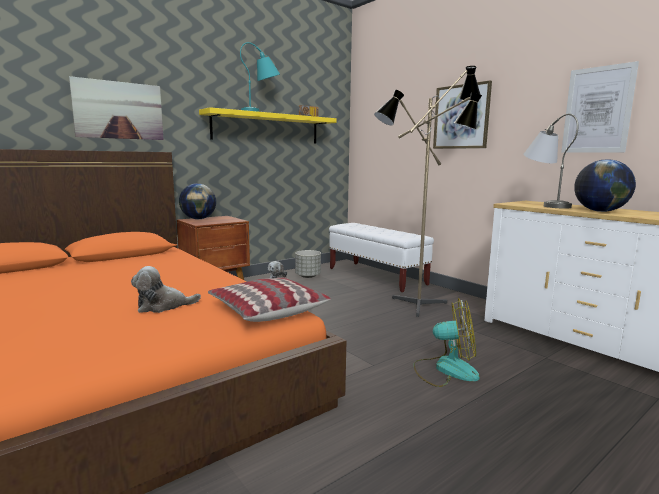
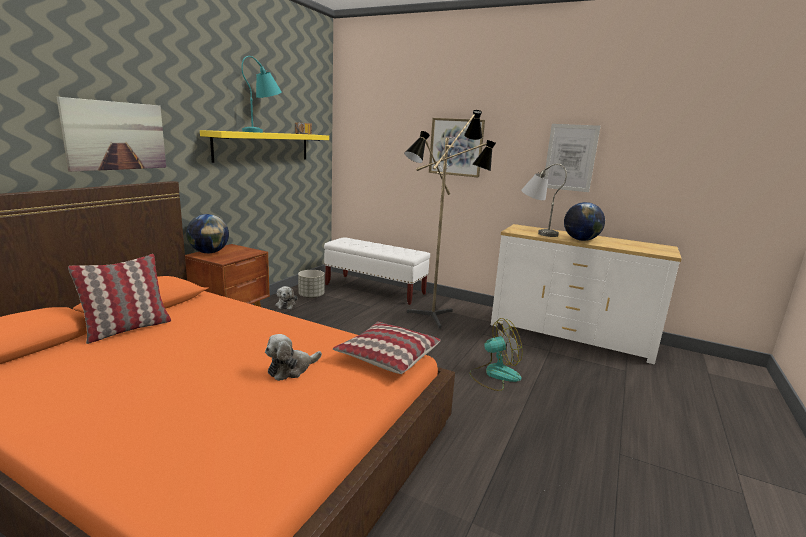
camera: 25 degrees left, 5 degrees up
(86, 266) = (127, 329): none -> pillow

